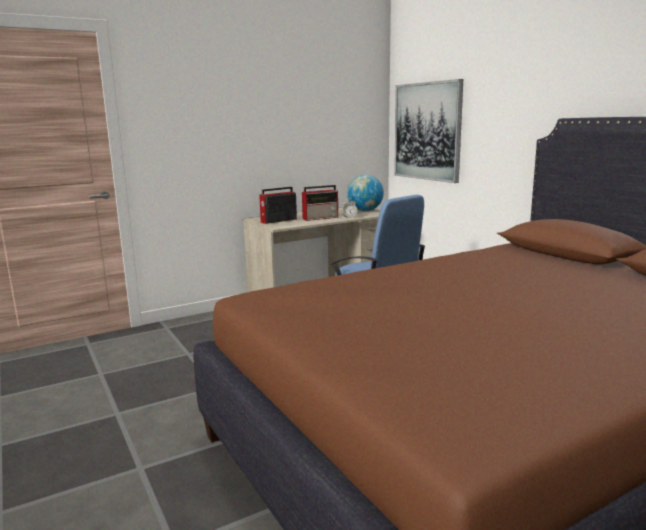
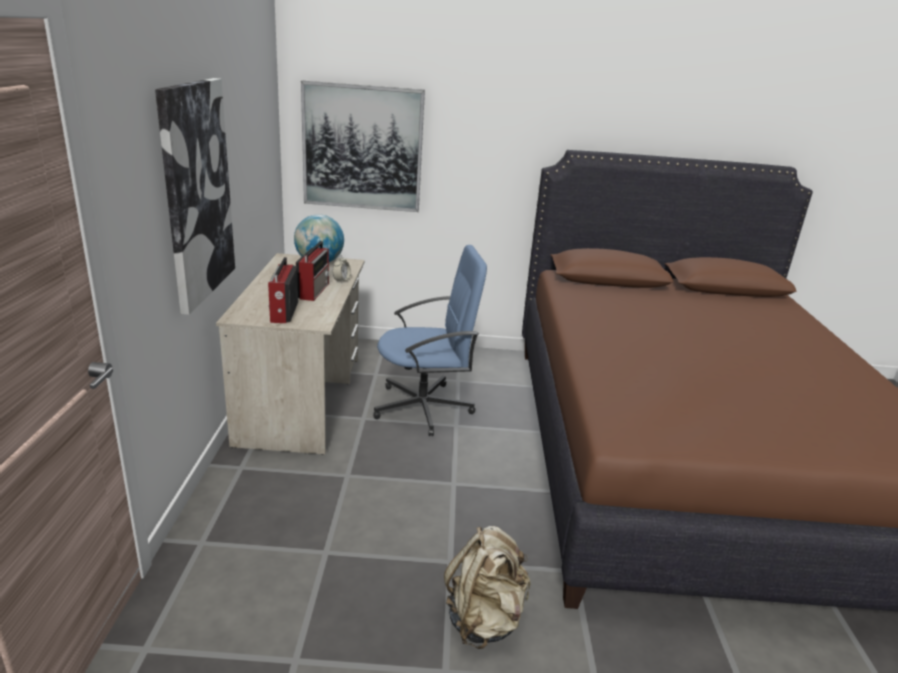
camera: 60 degrees left, 10 degrees up
(171, 412) = (484, 619): none -> beige backpack
(236, 136) = (196, 192): none -> picture

